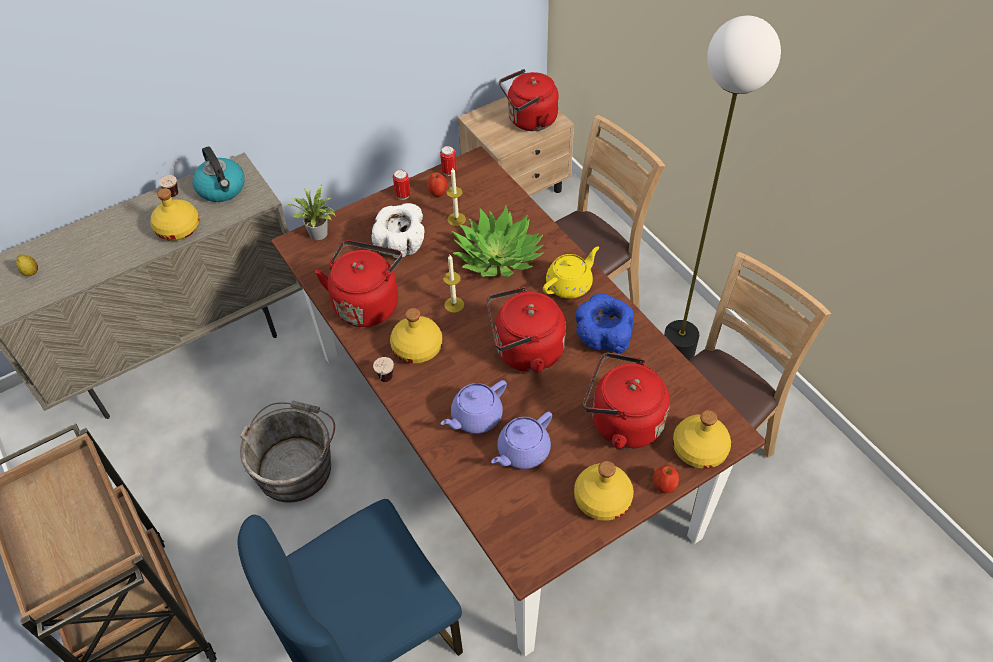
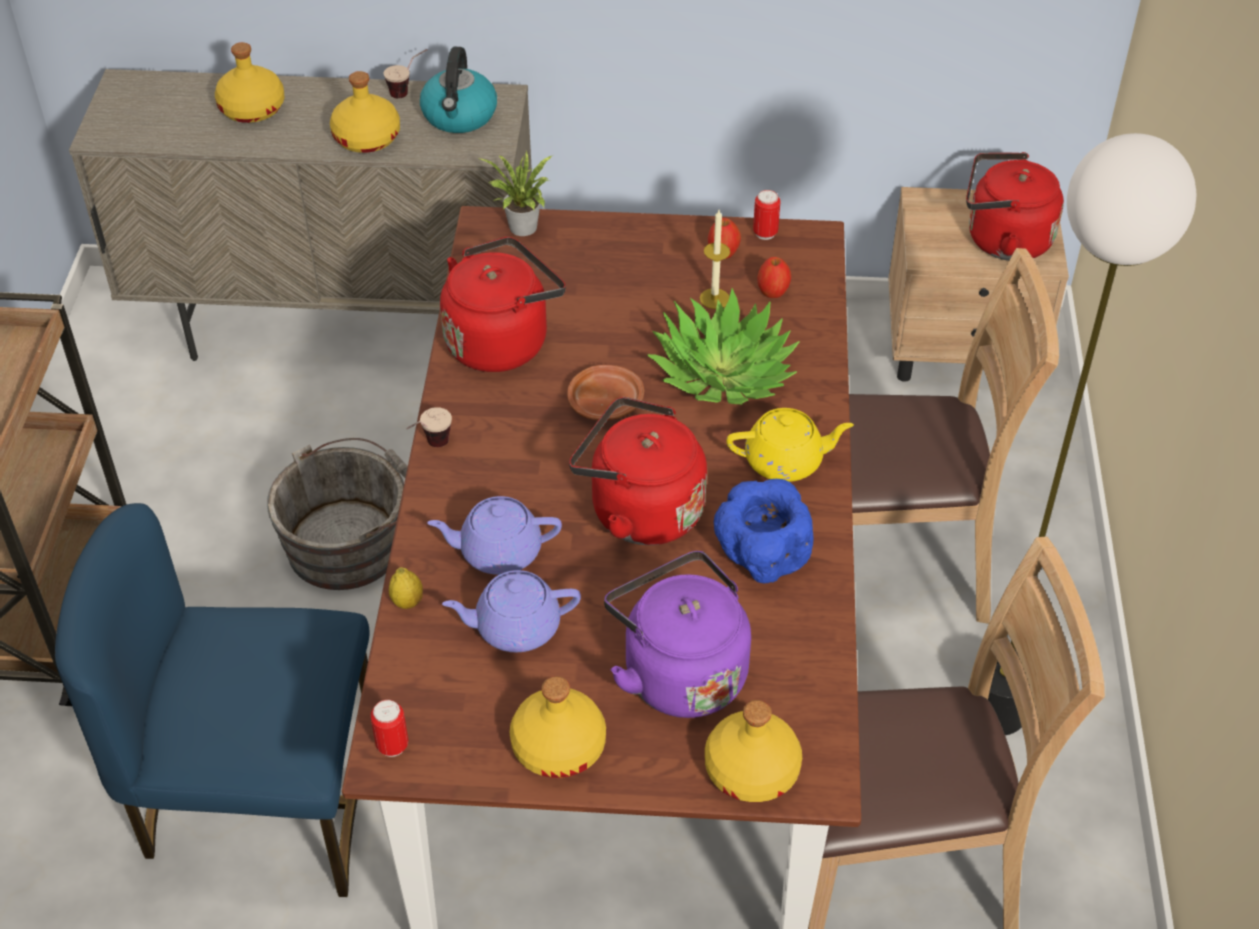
camera: 35 degrees right, 5 degrees down
(31, 273) = (169, 109): lemon -> lemon (407, 602)
(402, 246) = (611, 295): white bowl -> none
(403, 195) = (674, 233): can -> can (392, 746)
(417, 347) = (510, 428): yellow bottle -> yellow bottle (253, 109)
(454, 305) = (606, 402): candle -> brown plate
(621, 422) = (679, 672): red kettle -> purple kettle
(664, 486) = (656, 784): apple -> apple (773, 292)

